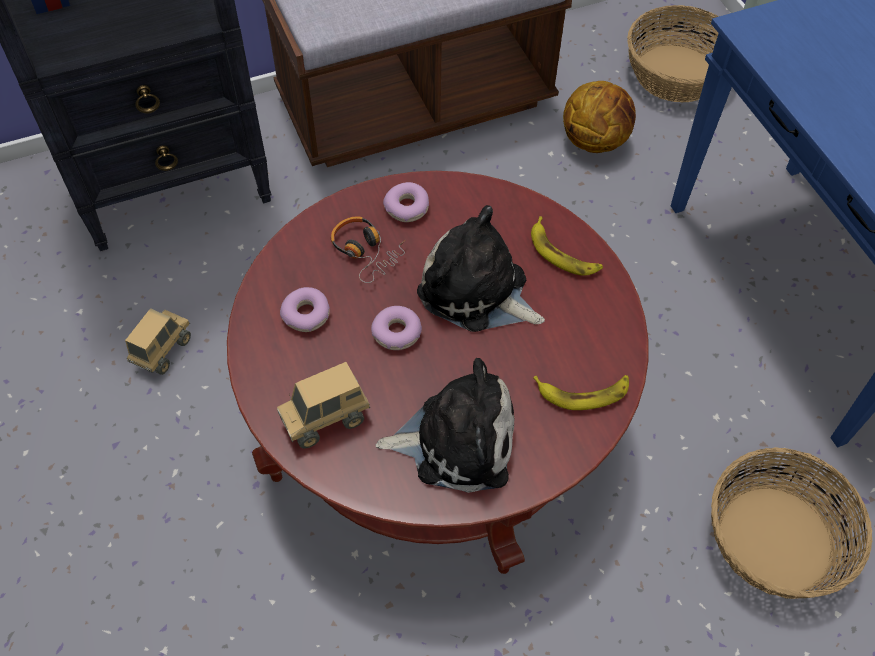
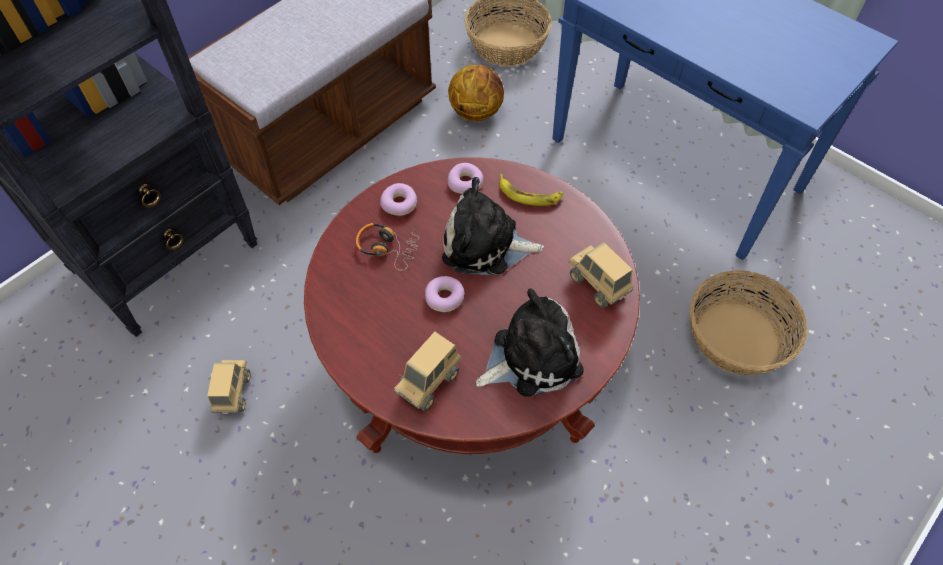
camera: 25 degrees left, 0 degrees up
(306, 314) = (369, 312): donut -> donut (465, 183)
(583, 392) = (598, 285): banana -> toy truck

